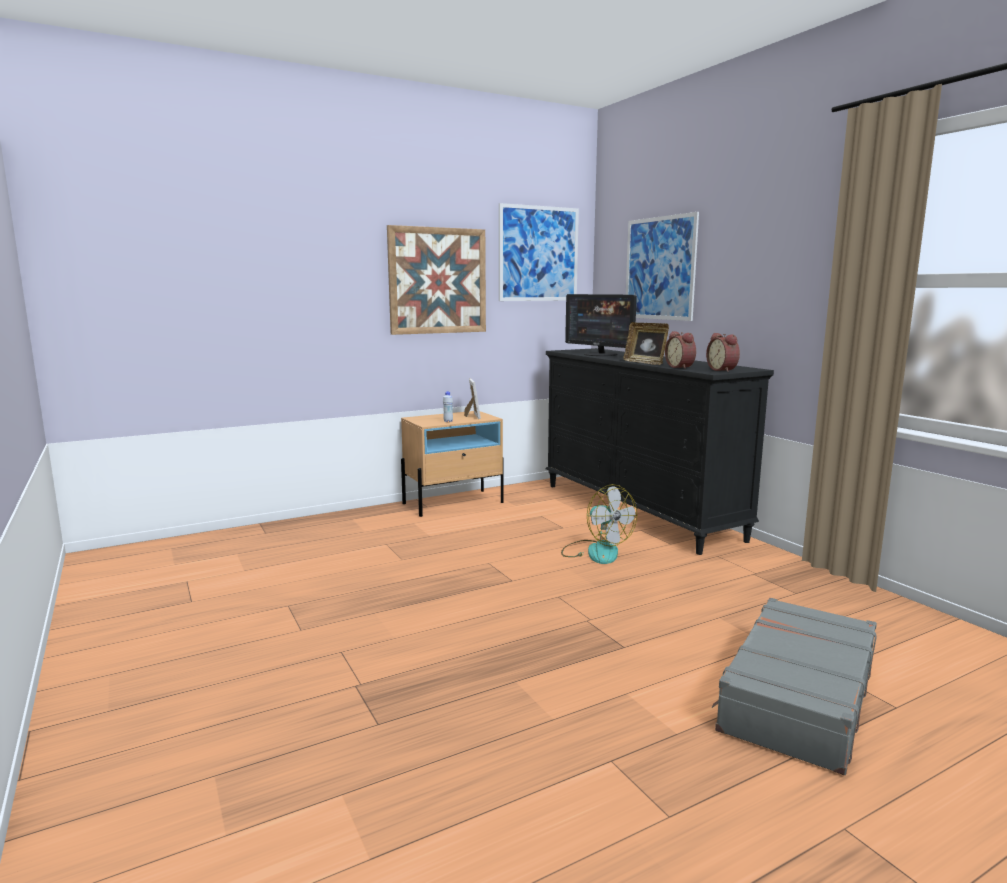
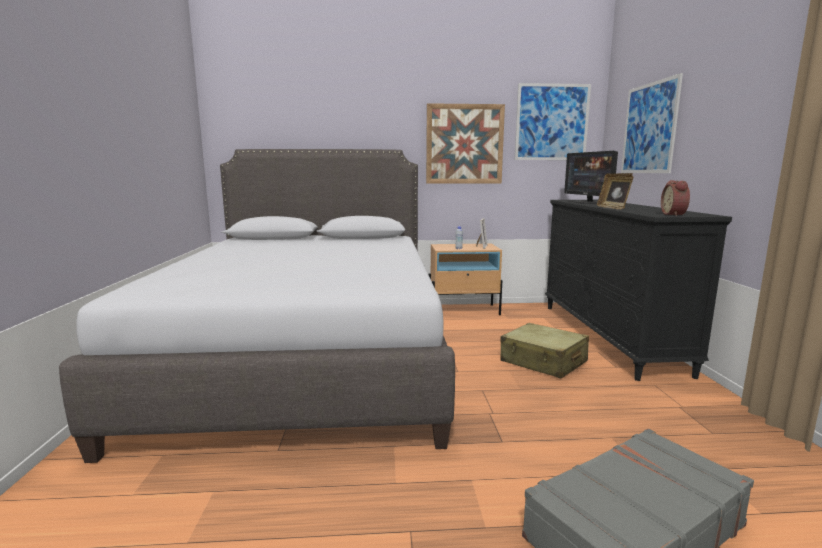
camera: 25 degrees right, 0 degrees up
(296, 598) = (308, 356): none -> grey bed
(596, 551) = (543, 362): fan -> beige suitcase
(681, 367) = (638, 211): alarm clock -> none

